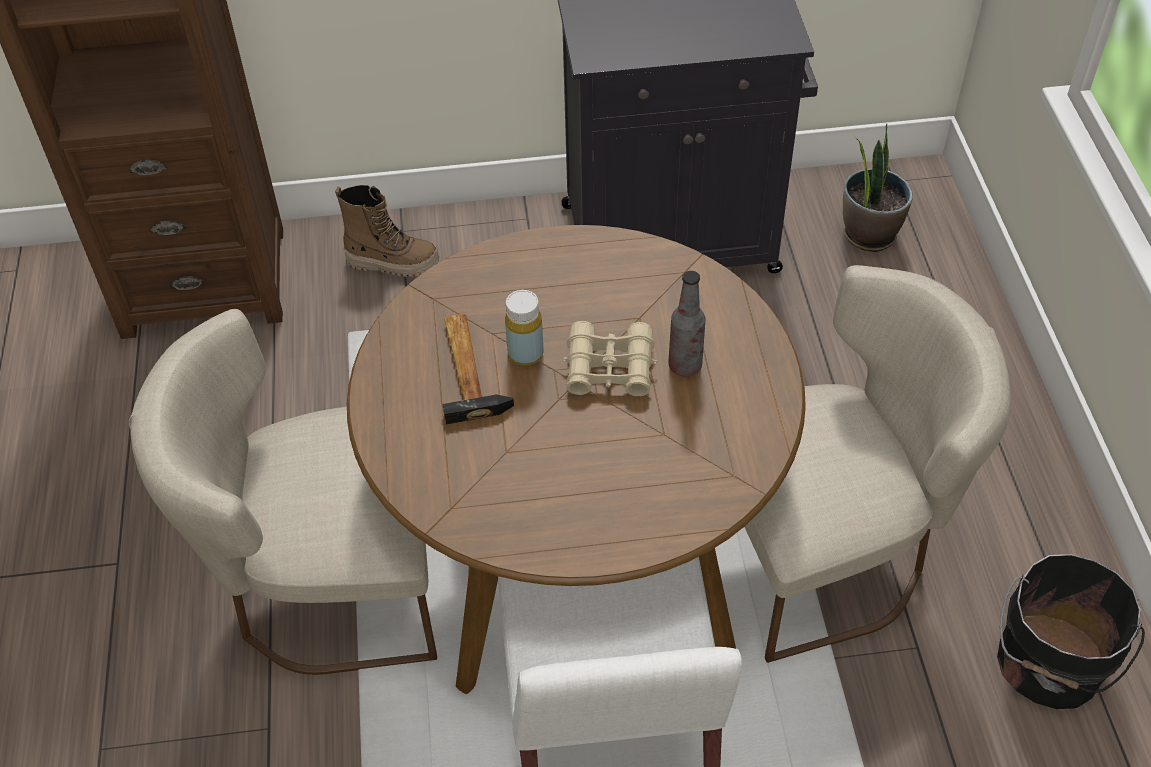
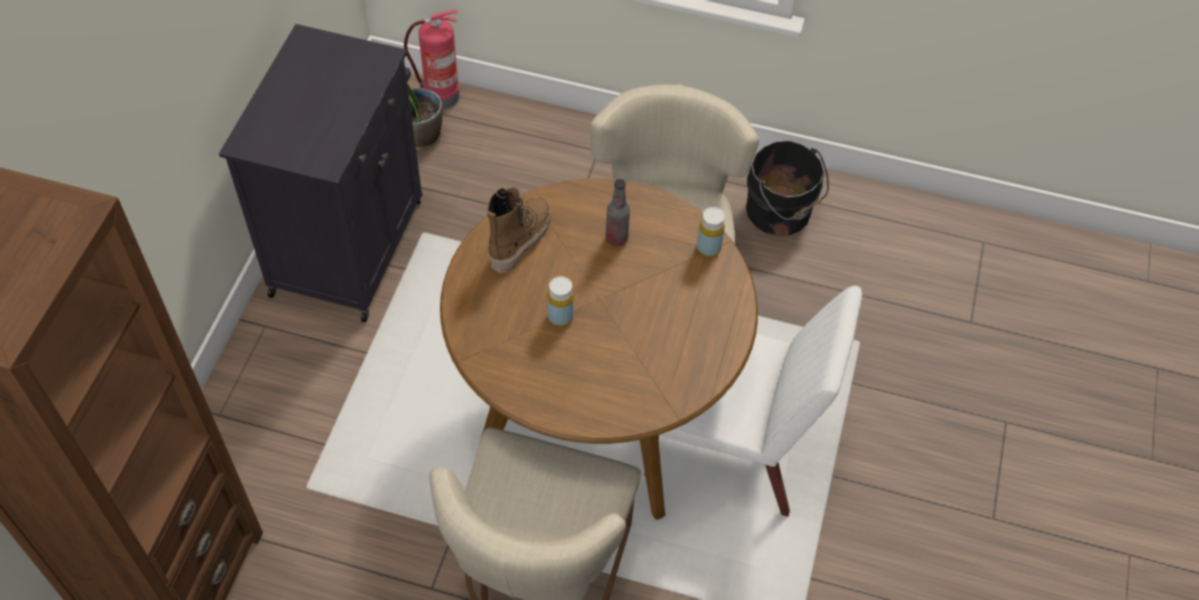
camera: 70 degrees left, 5 degrees up
(392, 262) = (249, 433): boot -> boot (519, 240)
(469, 368) = (556, 351): hammer -> none
(609, 368) = (597, 277): beige binoculars -> none
(735, 471) = (708, 248): none -> yellow bottle
(942, 227) = (440, 96): none -> fire extinguisher

